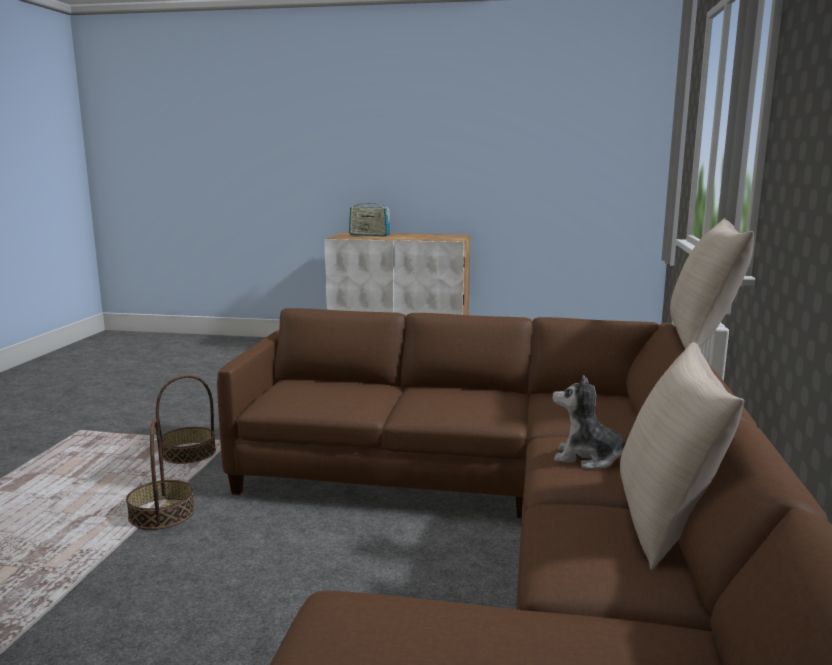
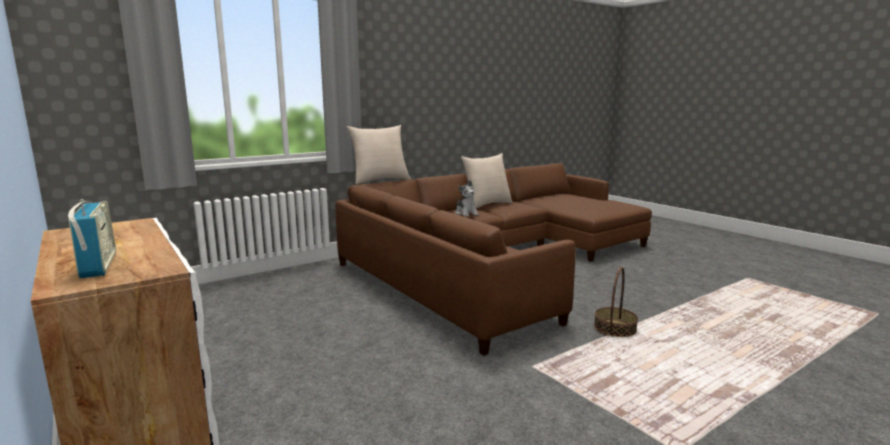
camera: 135 degrees left, 0 degrees up
(188, 453) = (574, 368): basket -> none

